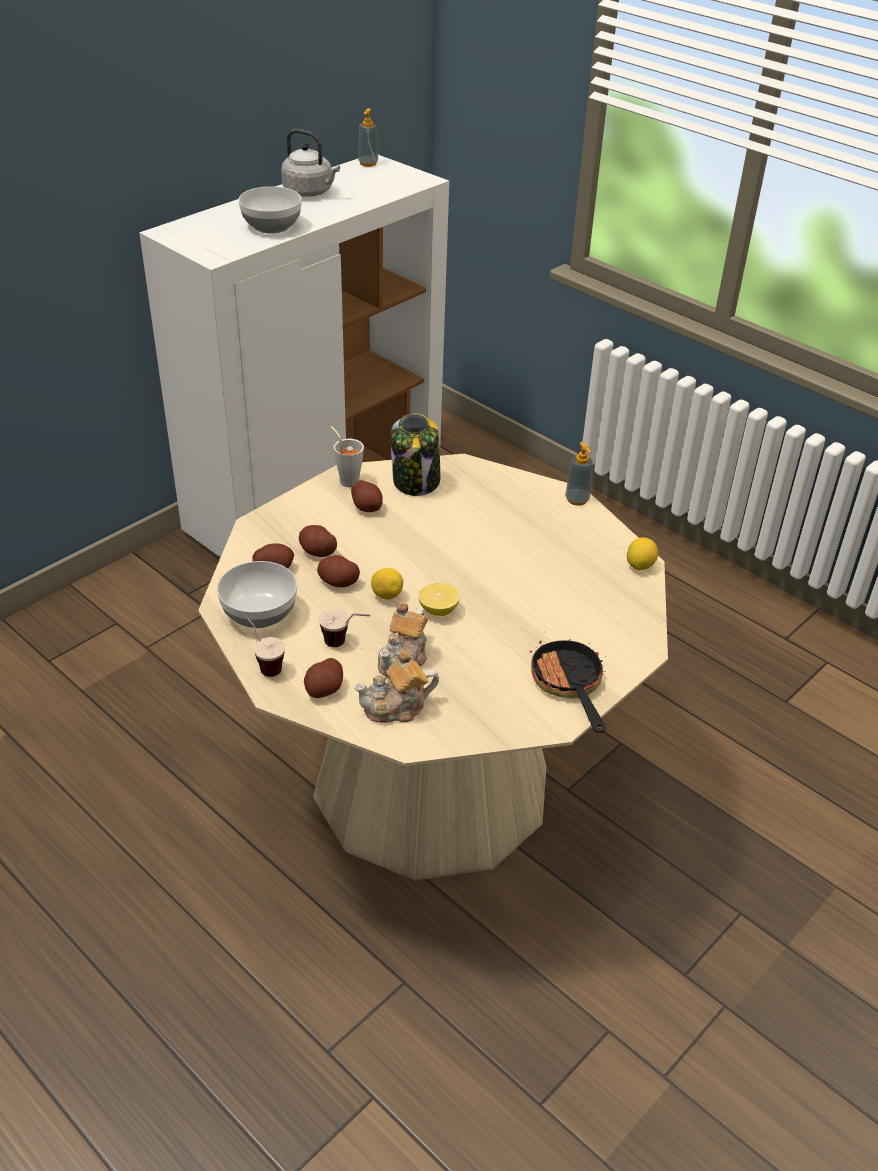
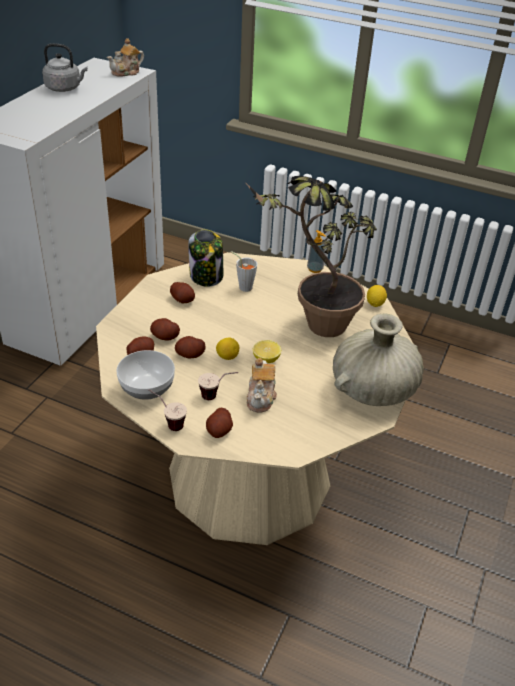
camera: 20 degrees left, 0 degrees up
(272, 226) = (52, 114): bowl -> none
(347, 479) = (159, 283): grey cup -> grey cup (243, 286)
(368, 163) = (94, 65): soap dispenser -> none
(396, 708) = (274, 431): teapot -> teapot (127, 72)
(528, 577) = (312, 325): none -> potted plant
(568, 685) = (373, 390): frying pan -> beige vase

